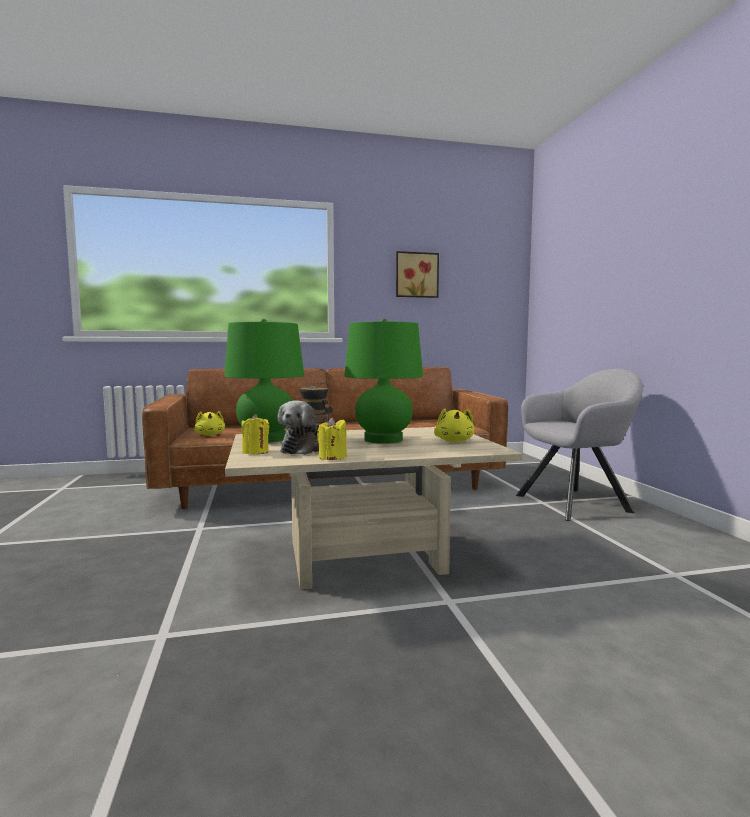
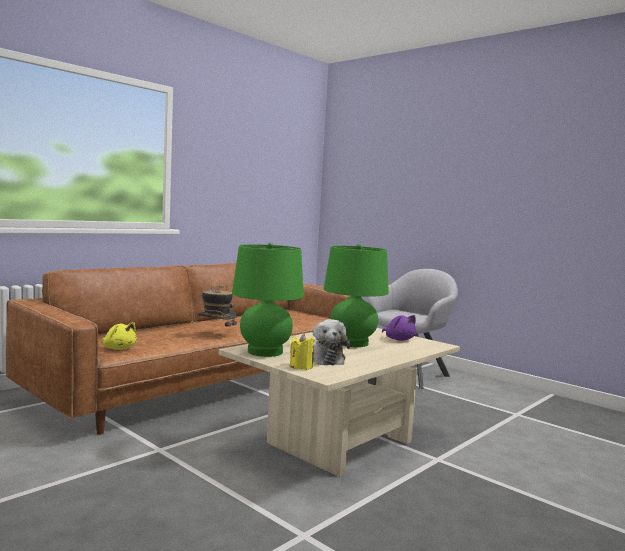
camera: 35 degrees left, 0 degrees up
(332, 457) = (368, 364): yellow candle -> none
(416, 275) = (241, 168): picture -> none
(454, 441) = (399, 339): yellow plush toy -> purple plush toy

